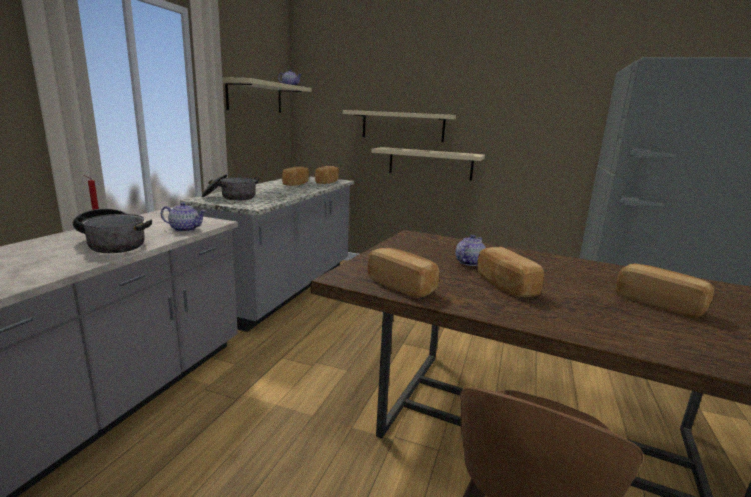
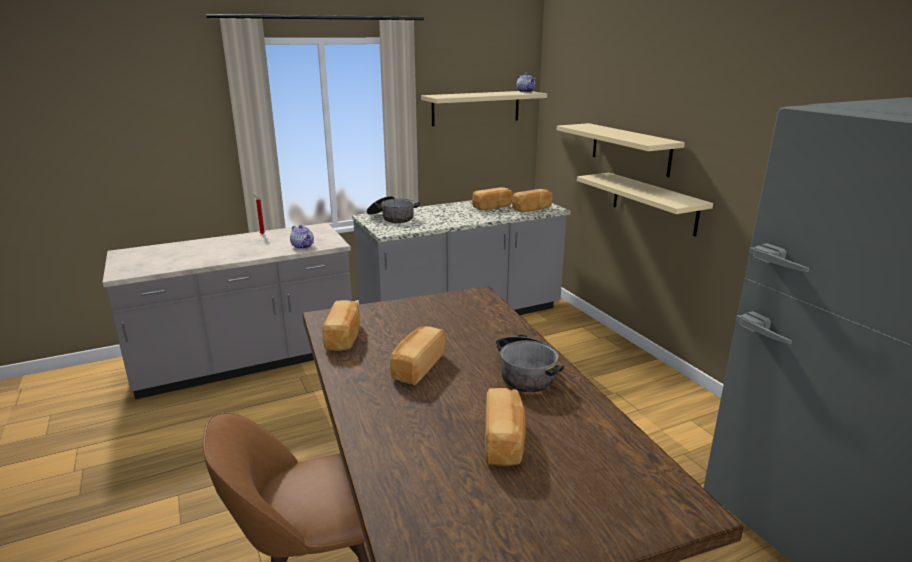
camera: 45 degrees right, 5 degrees up
(113, 244) = (244, 250): cooking pot -> cooking pot (525, 373)
(469, 262) = (449, 337): teapot -> none

